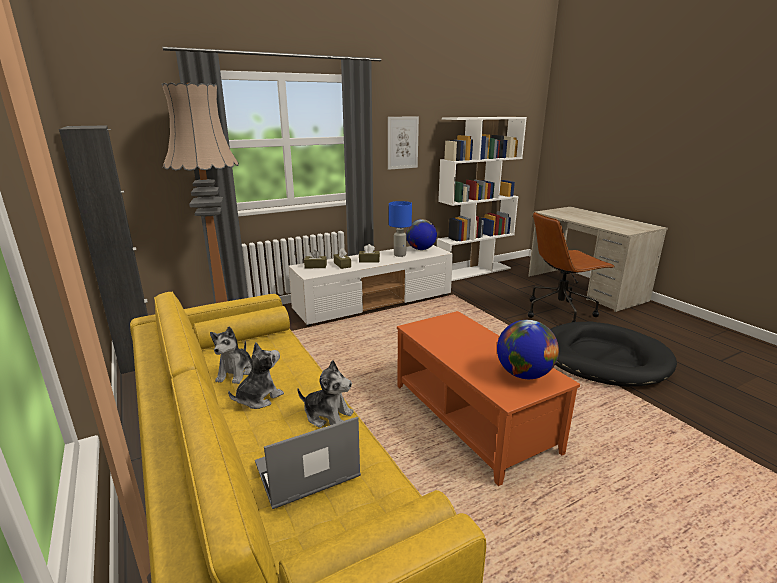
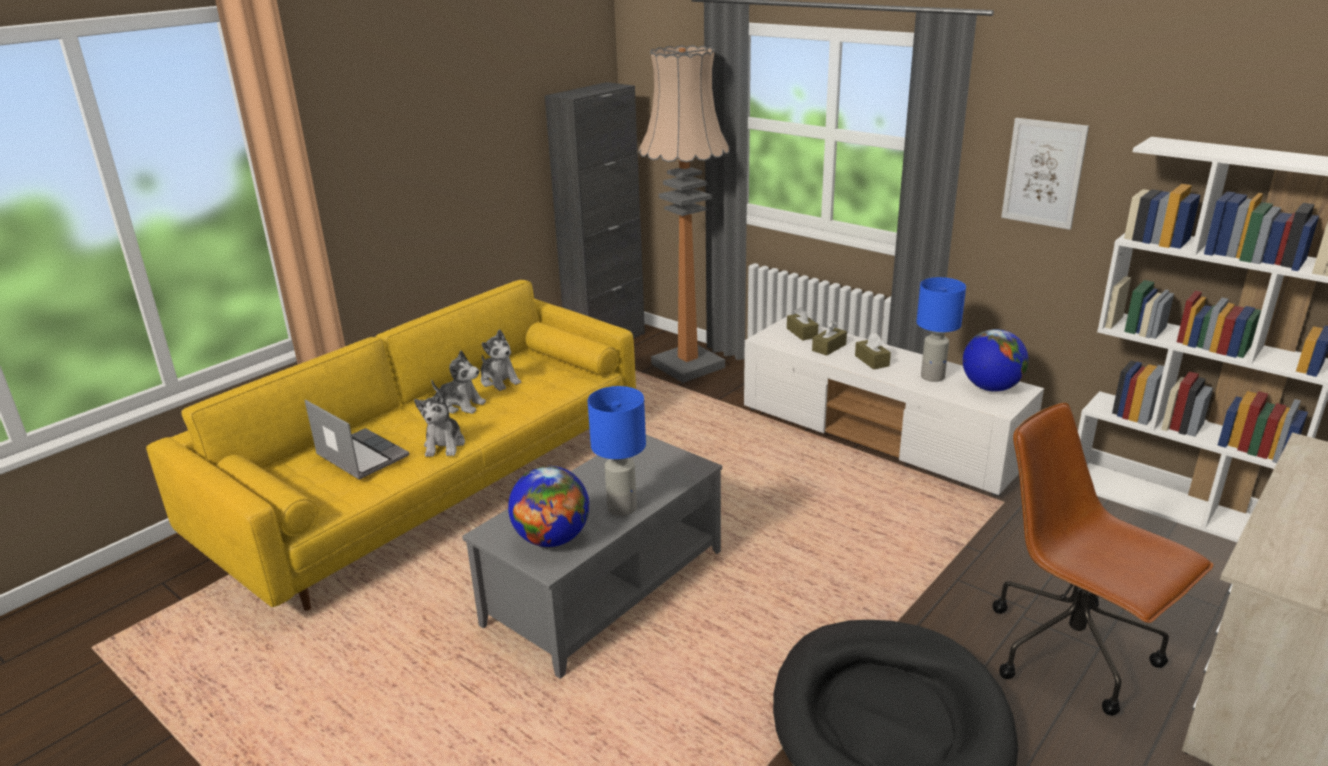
camera: 70 degrees right, 5 degrees up
(236, 373) = (499, 381): plush toy -> plush toy turned 120 degrees counterclockwise
(471, 418) = (604, 587): orange coffee table -> grey coffee table
(493, 346) = (621, 508): none -> blue table lamp

